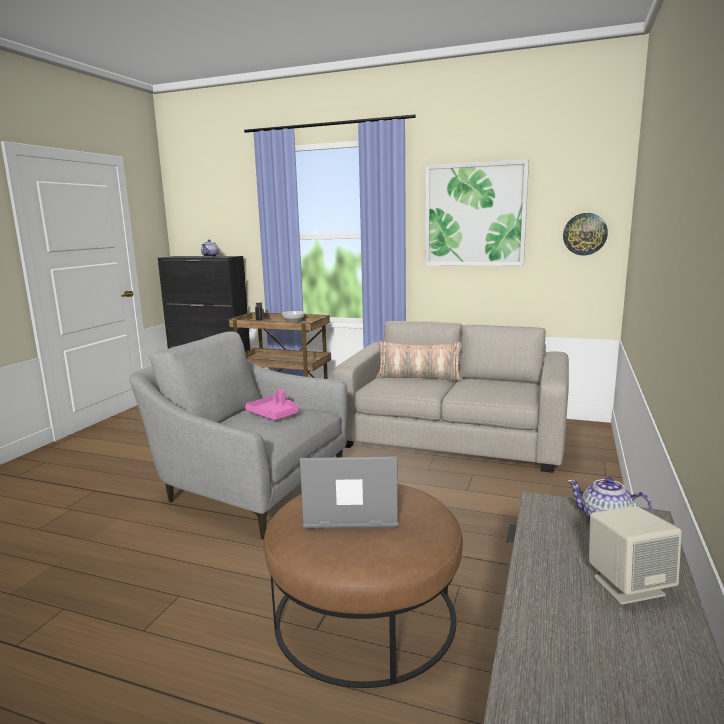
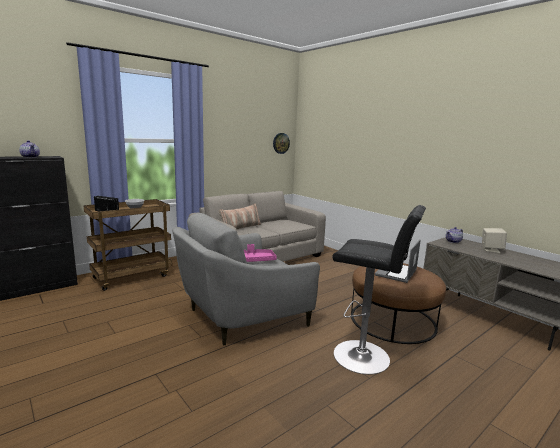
camera: 60 degrees left, 0 degrees up
(202, 613) = (365, 357): none -> black stool
(474, 215) = (235, 130): picture -> none

